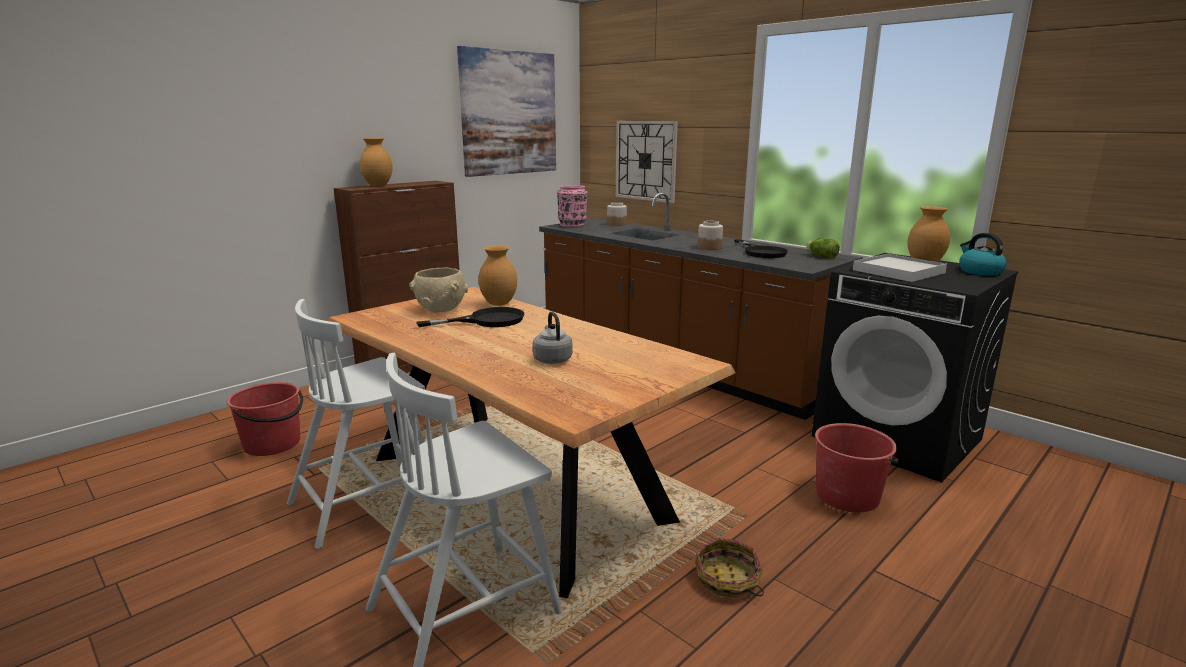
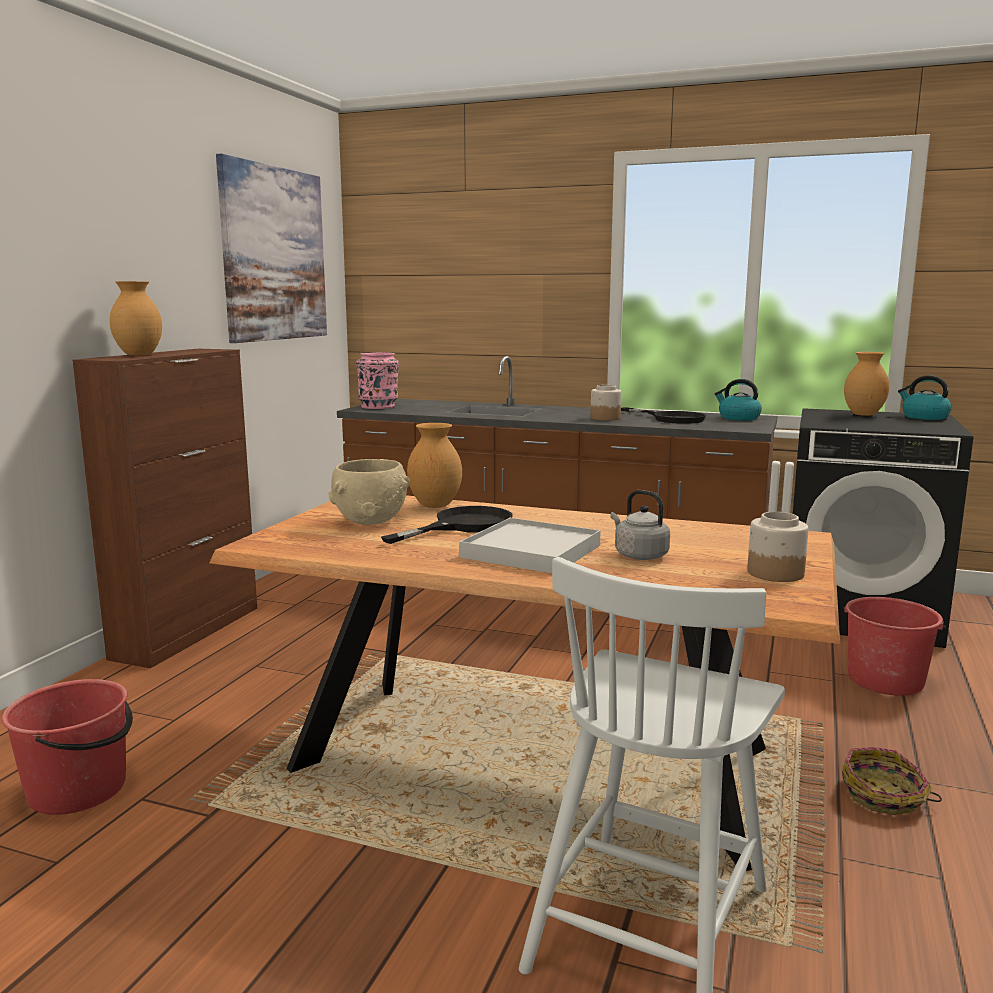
camera: 25 degrees left, 5 degrees down
(367, 501) = (343, 830): white chair -> none
(616, 224) = (433, 402): jar -> jar (774, 573)
(646, 160) = (457, 319): wall clock -> none
(820, 256) = (738, 418): lettuce -> kettle
(898, 271) = (861, 423): white tray -> white tray (531, 551)

